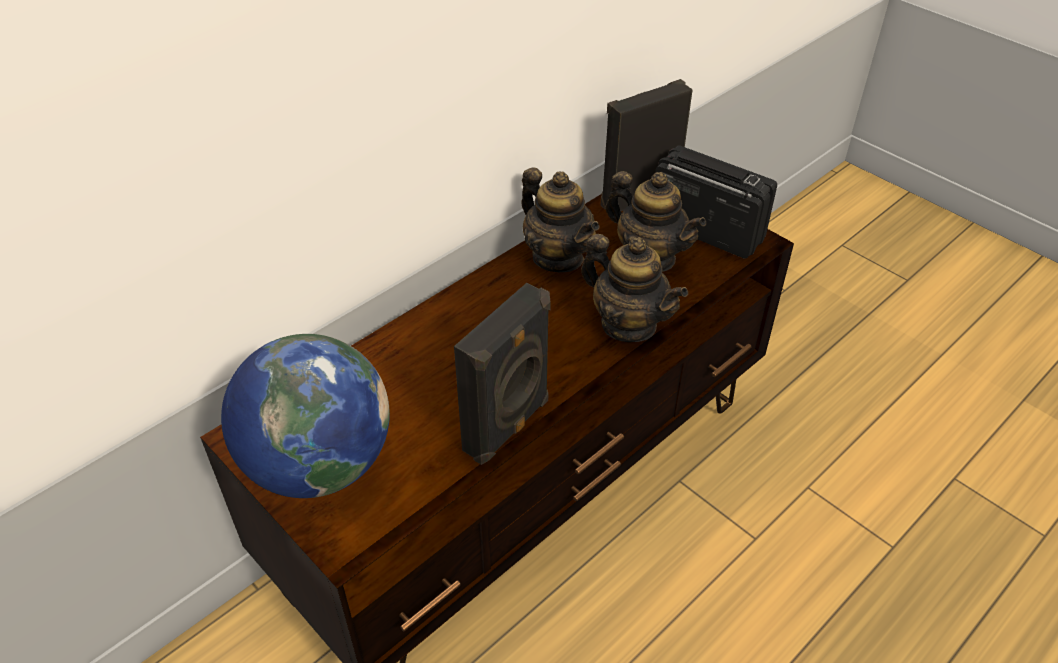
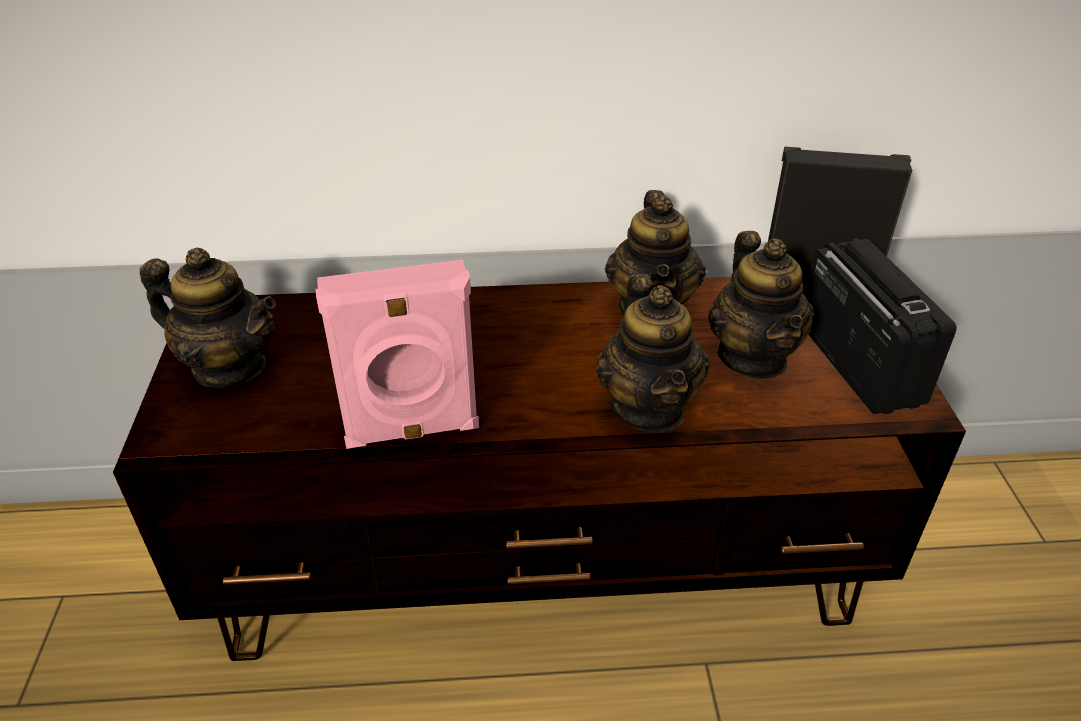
camera: 40 degrees right, 5 degrees down
(319, 464) = (229, 367): globe -> teapot
(508, 426) = (412, 431): black speaker -> pink speaker

